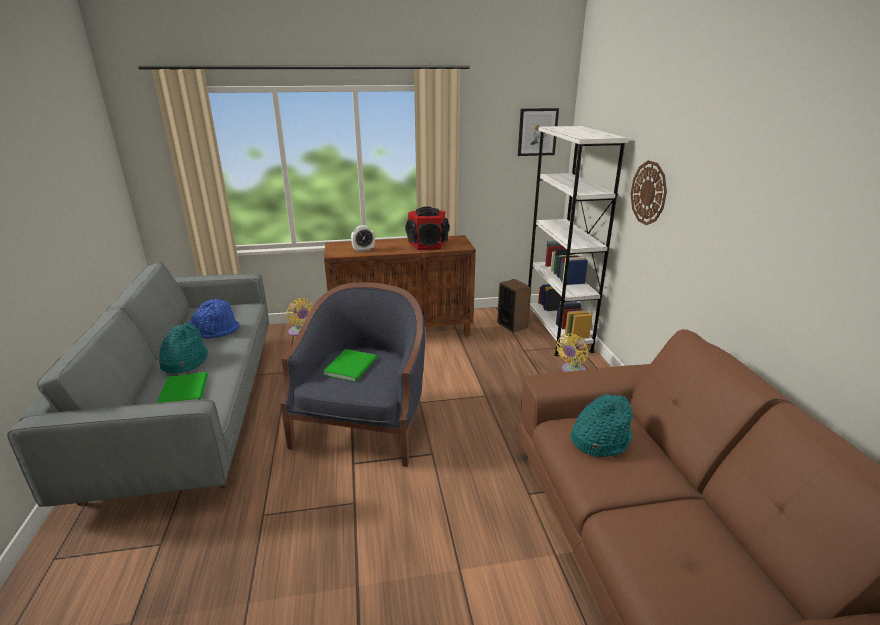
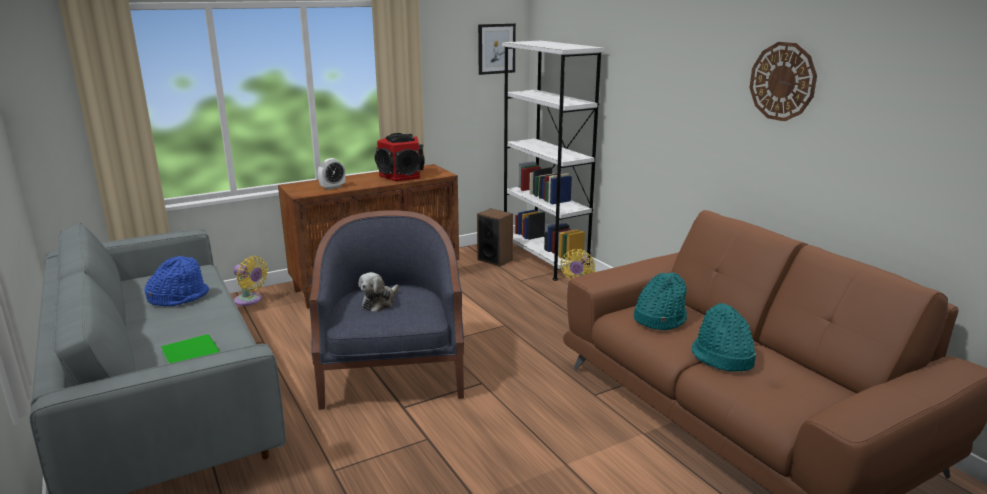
camera: 20 degrees left, 5 degrees down
(184, 362) = (165, 331): turquoise hat -> turquoise hat (721, 357)
(352, 366) = (379, 303): green book -> plush toy
(648, 193) = (634, 97): wall clock -> wall clock (782, 81)

